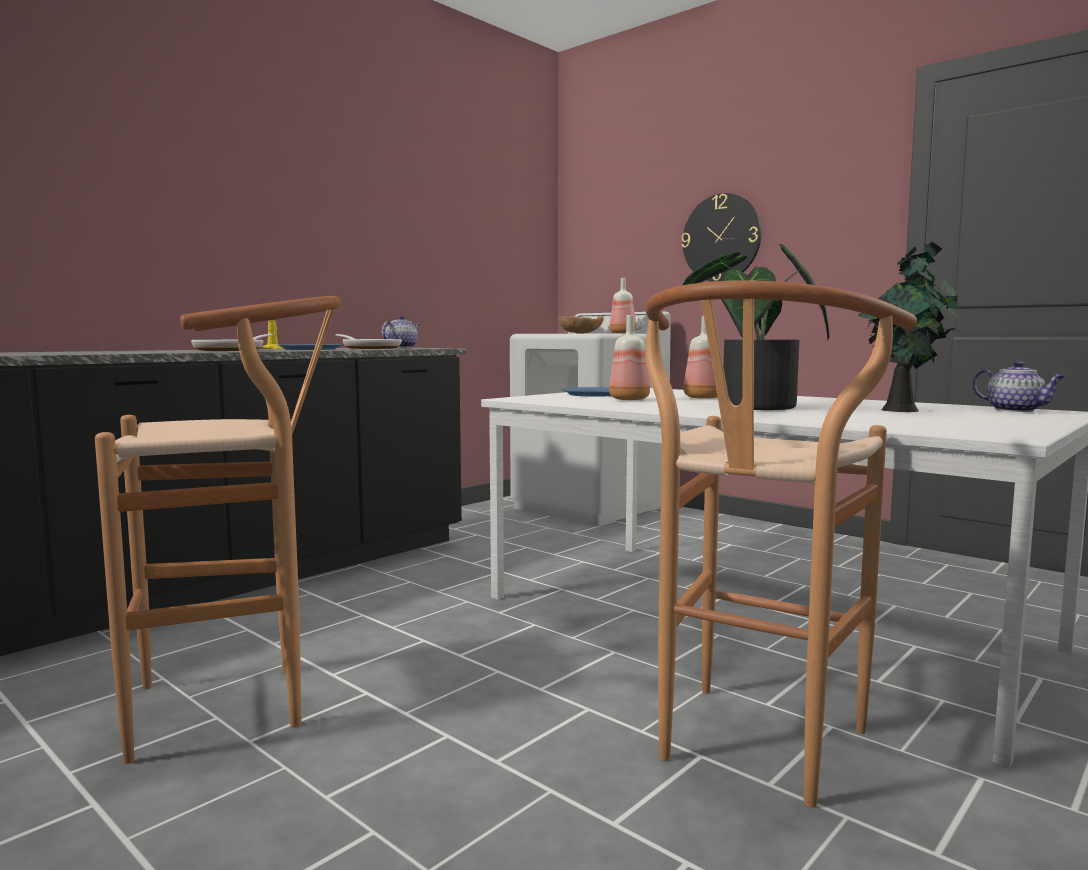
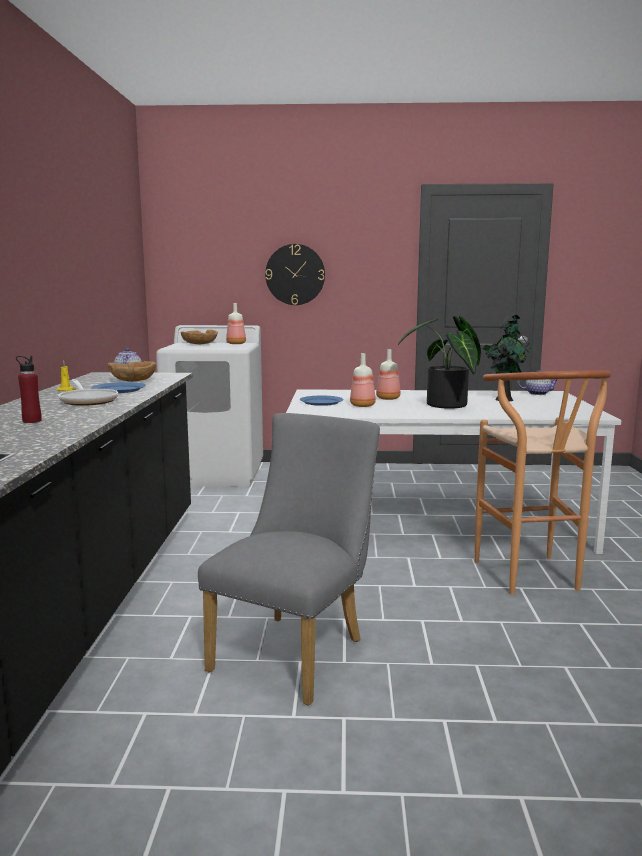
camera: 40 degrees left, 5 degrees up
(101, 352) = (32, 421): none -> red bottle
(239, 705) = (296, 651): brown stool -> grey chair
(369, 348) = (133, 381): frying pan -> brown bowl

